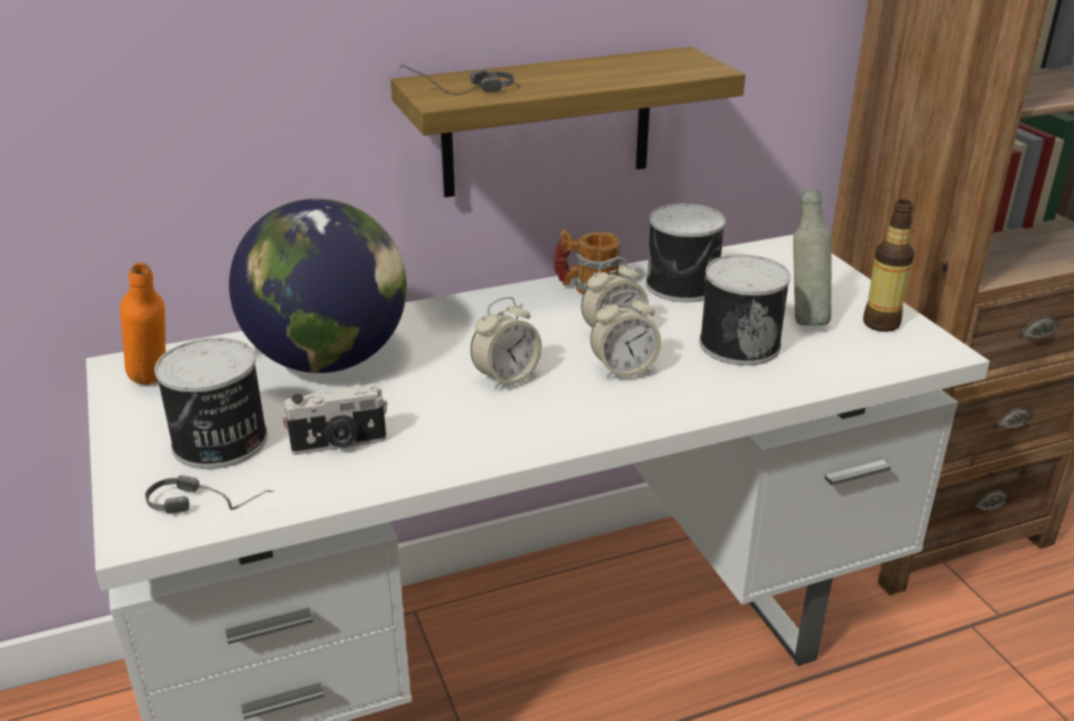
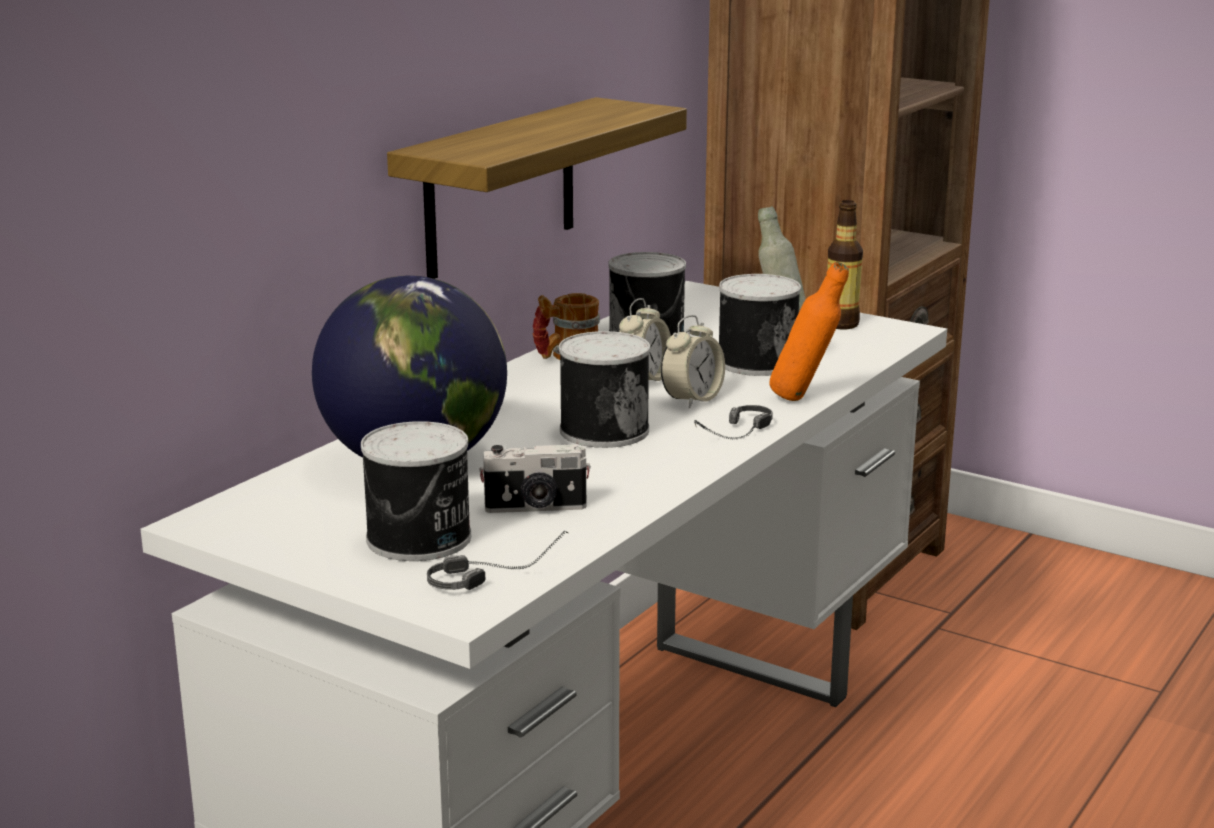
camera: 35 degrees left, 10 degrees down
(155, 385) = (269, 524): orange bottle -> orange bottle (805, 399)
(339, 444) = (535, 508): camera -> camera turned 45 degrees clockwise
(460, 92) = (484, 150): headphones -> headphones (735, 435)
(506, 377) = (603, 430): alarm clock -> can

